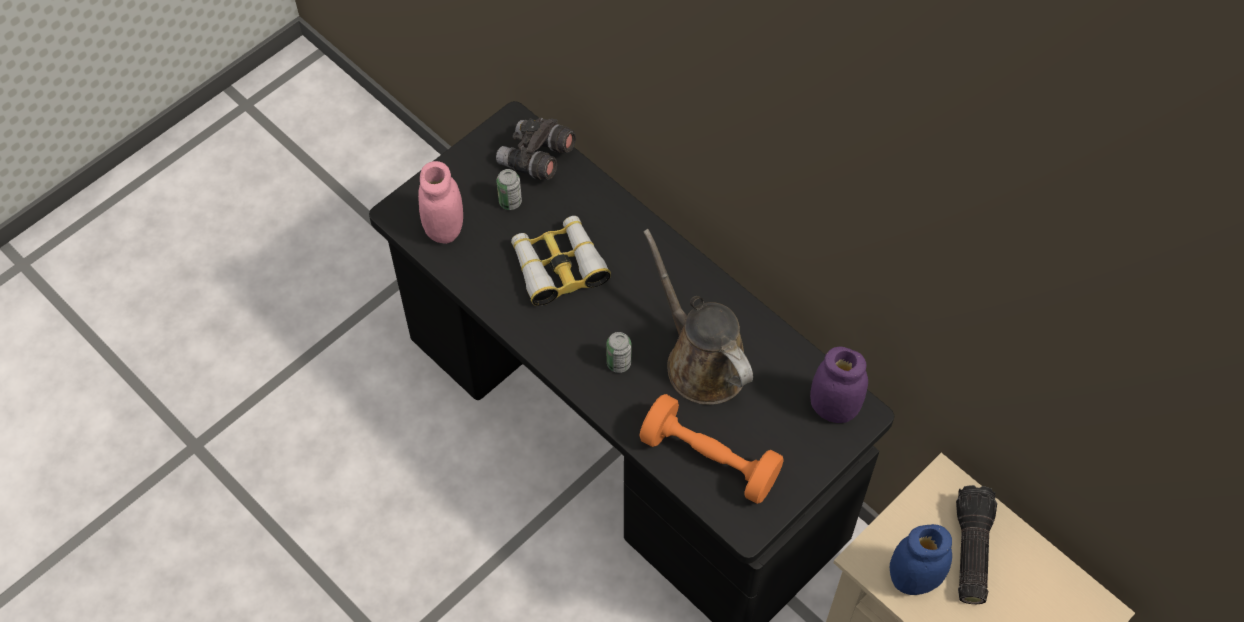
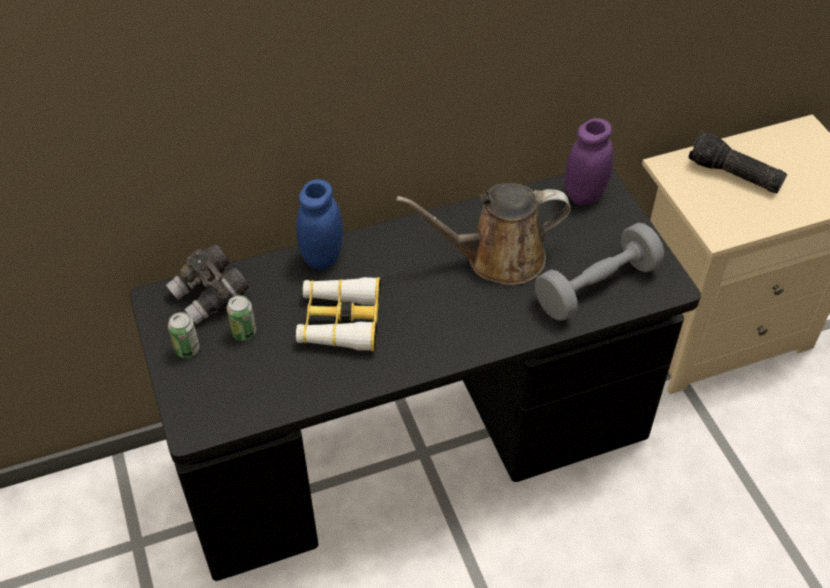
camera: 65 degrees left, 10 degrees down
(444, 229) = (238, 395): pink jar -> none
(619, 363) = (469, 314): can -> can (187, 349)
(709, 459) = (596, 287): orange dumbbell -> grey dumbbell
(913, 579) = (746, 214): blue jar -> blue jar (322, 257)

